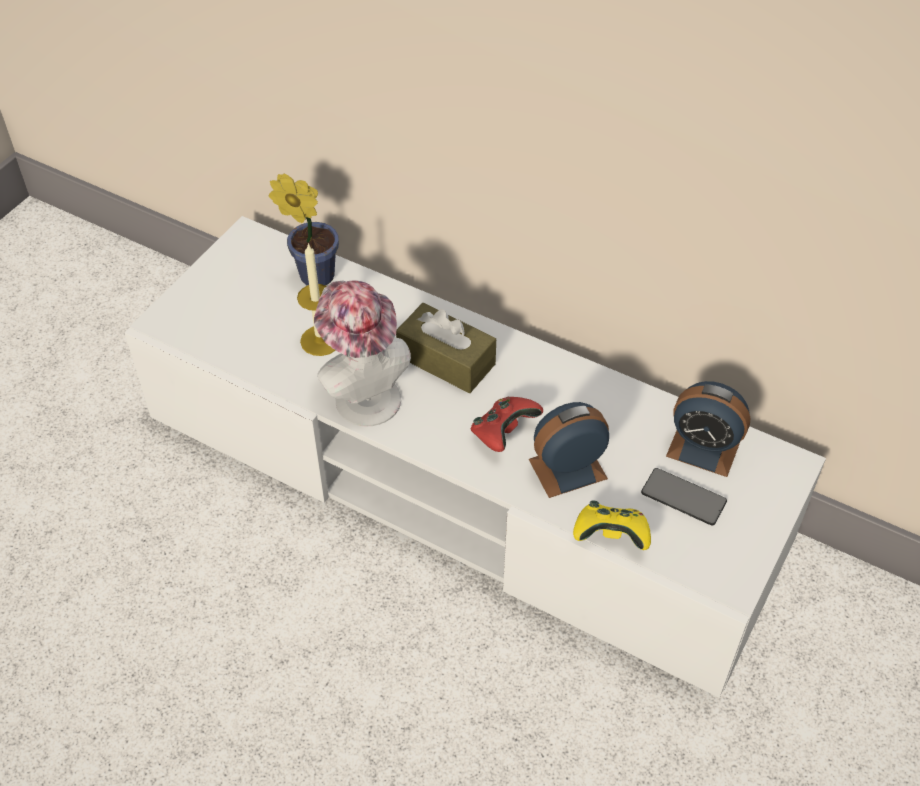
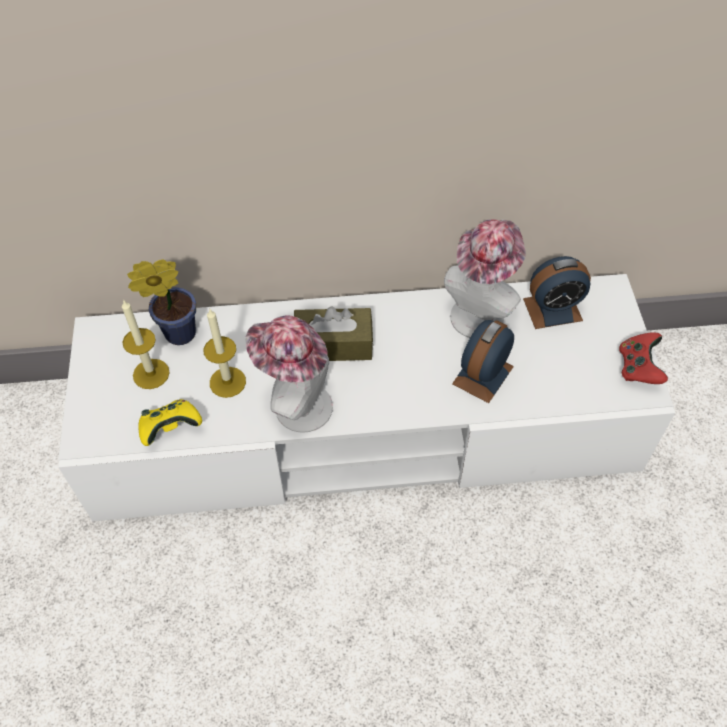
camera: 35 degrees left, 5 degrees up
(262, 297) = (151, 374): none -> candle
(503, 433) = (419, 375): red game controller -> red game controller (638, 368)
(611, 536) = (550, 405): yellow game controller -> yellow game controller (171, 428)
(621, 408) = (480, 312): none -> hat
(683, 497) = (569, 351): phone -> none

